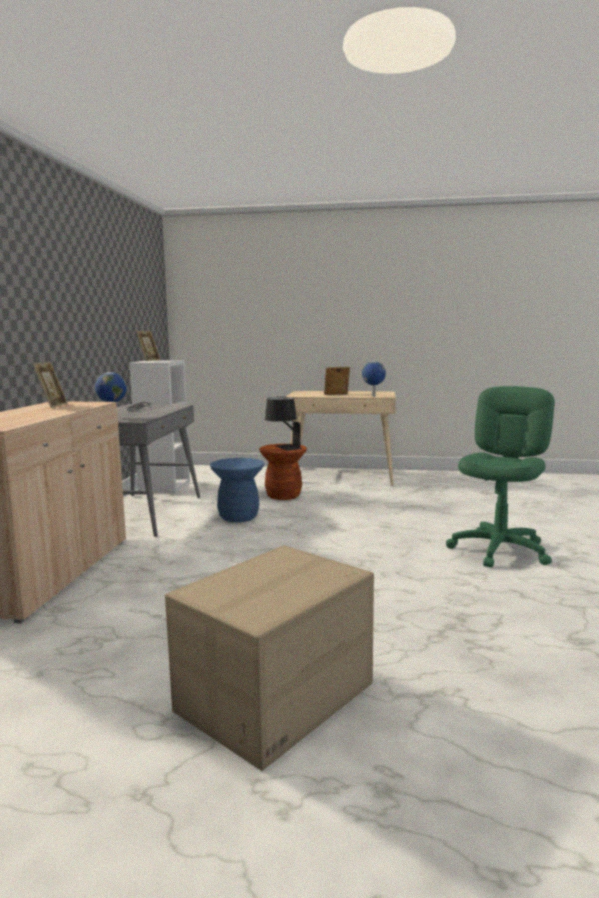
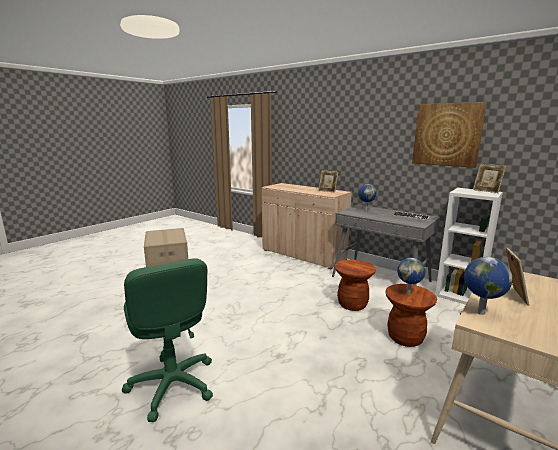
camera: 120 degrees right, 5 degrees up
(110, 296) = (447, 135): none -> picture
(238, 517) = (352, 304): blue stool -> brown stool
(283, 448) = (408, 293): black table lamp -> globe

